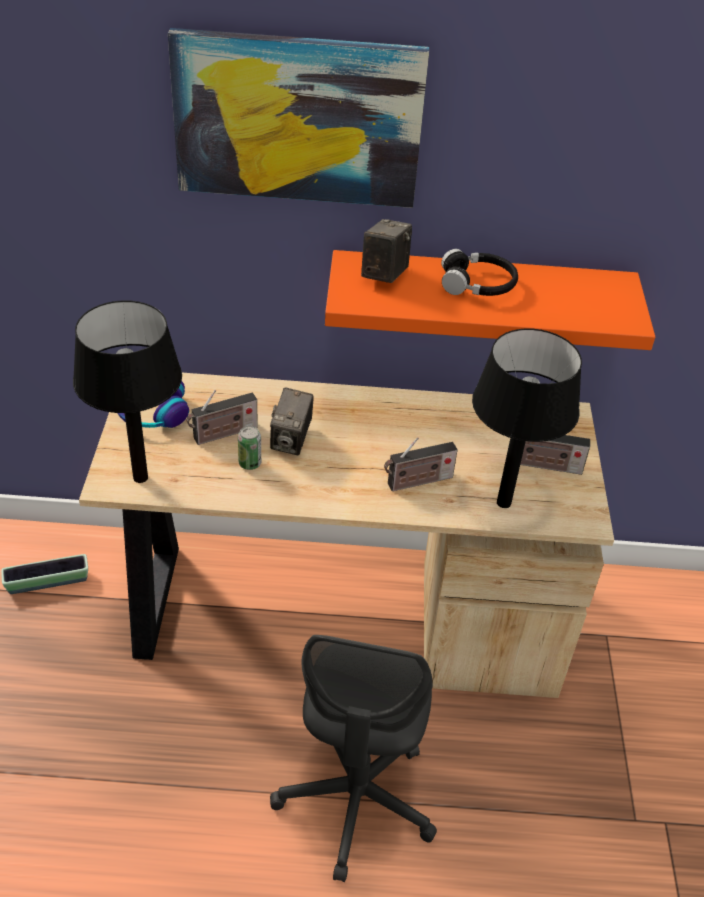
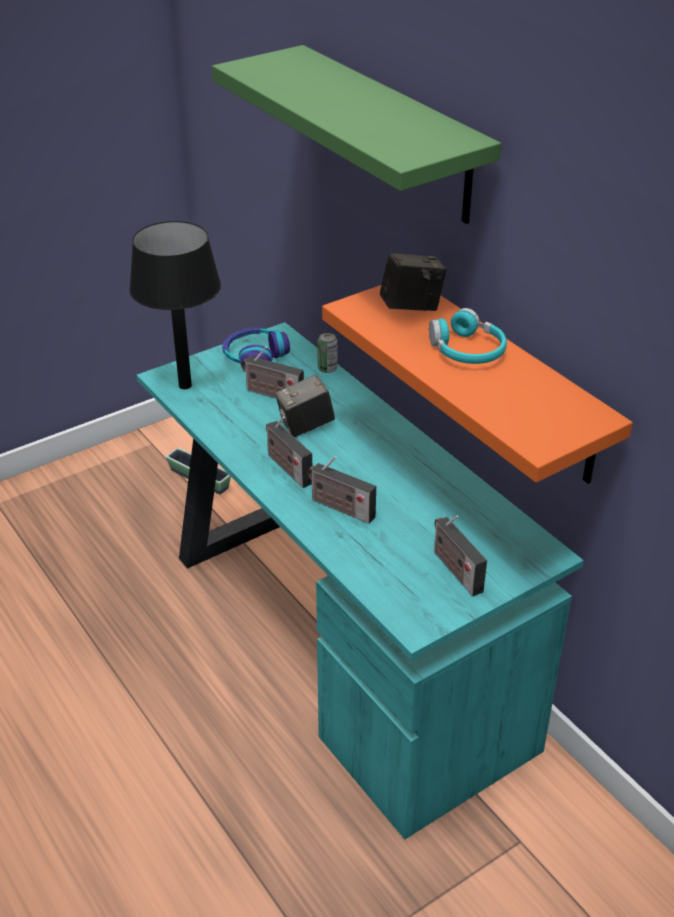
camera: 55 degrees right, 5 degrees down
(250, 463) = (257, 421): can -> can (327, 369)
(298, 119) = (391, 134): picture -> green shelf
(334, 482) = (287, 468): none -> radio
(340, 613) = (338, 641): beige desk -> turquoise desk
(356, 800) = (170, 755): grey office chair -> none
(477, 284) = (467, 350): black headphones -> turquoise headphones
(503, 502) = (374, 565): black table lamp -> none

